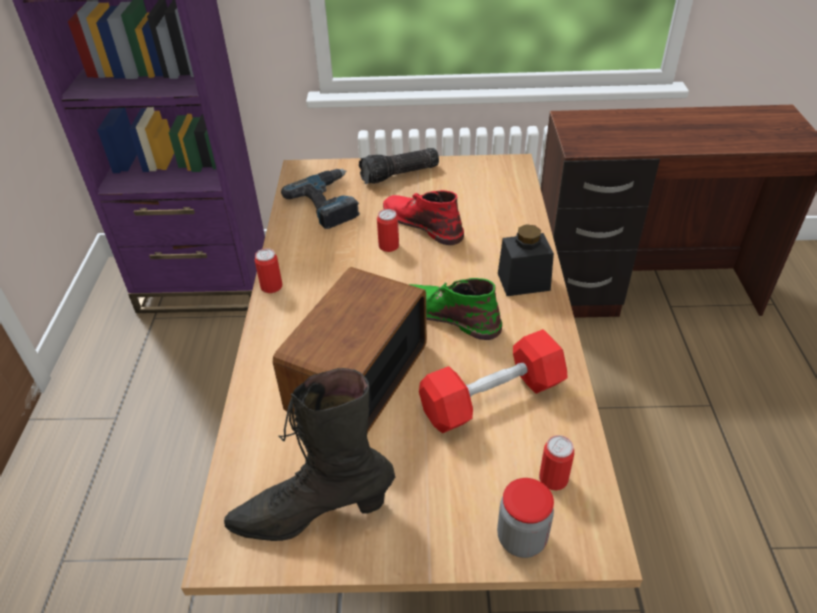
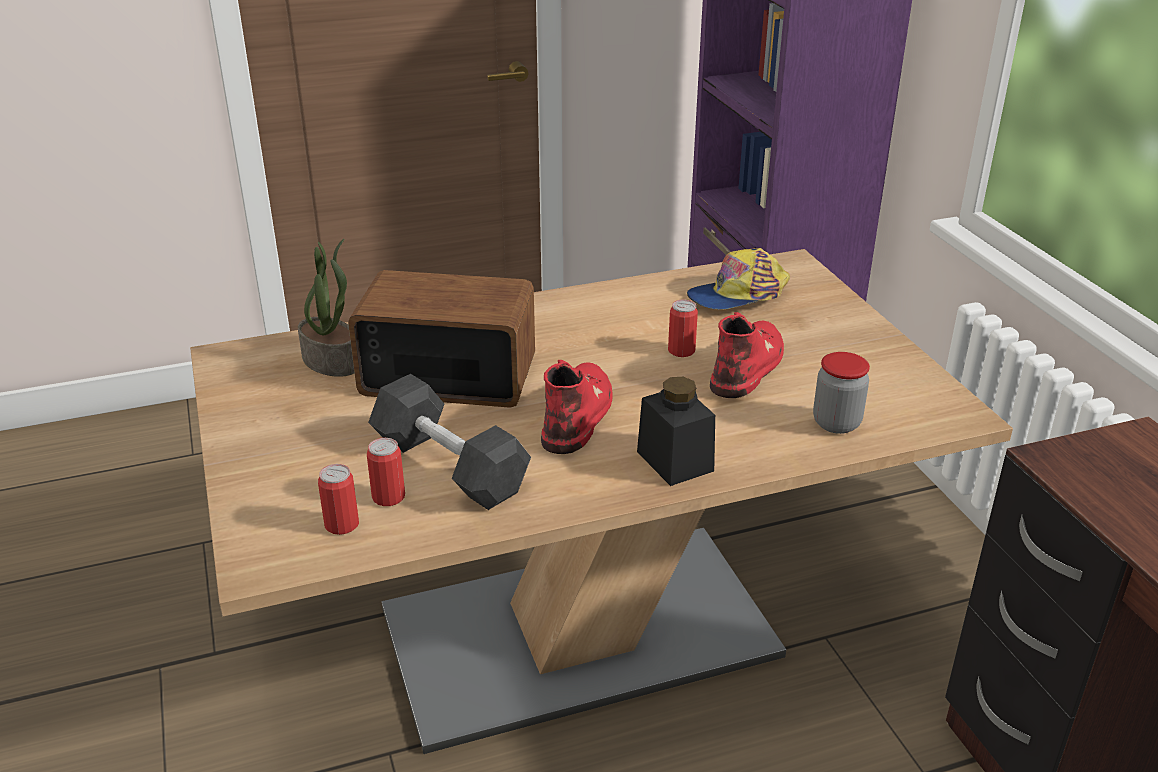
camera: 70 degrees right, 10 degrees down
(271, 286) = (562, 297): can -> can (388, 497)
(289, 456) = (332, 361): none -> potted plant
(312, 513) = (270, 387): black boot -> none
(330, 203) = (738, 296): power drill -> cap
(399, 175) = (842, 329): flashlight -> none
(447, 314) = (577, 413): green boot -> red boot
(492, 398) = (449, 466): red dumbbell -> black dumbbell
(521, 538) = (259, 512): jar -> jar (836, 423)

